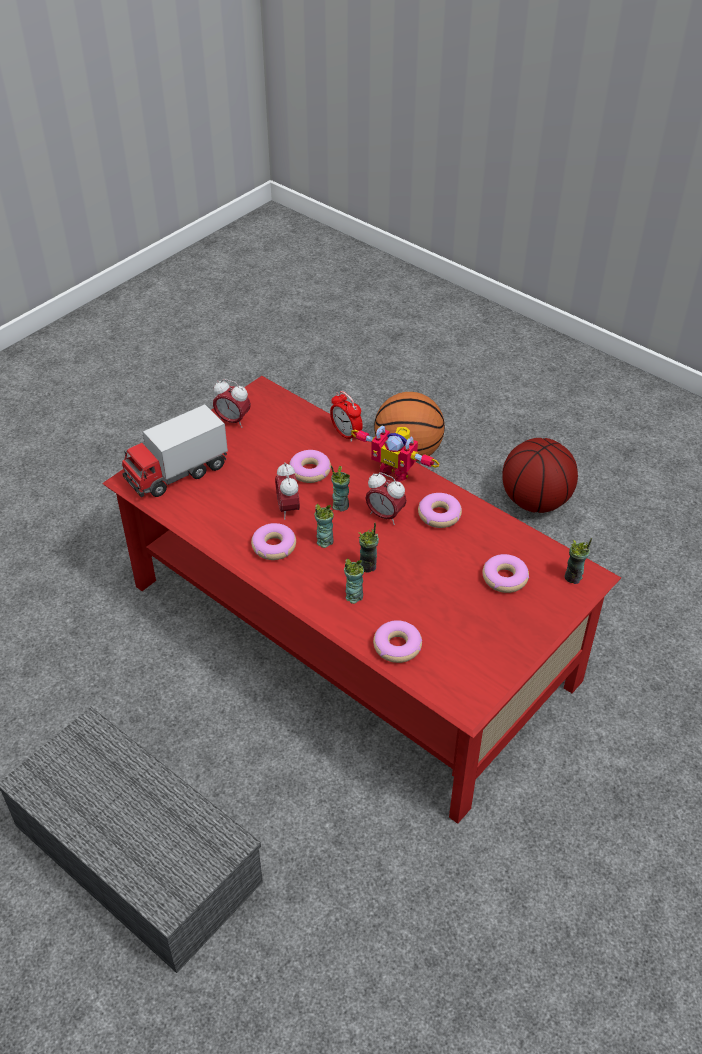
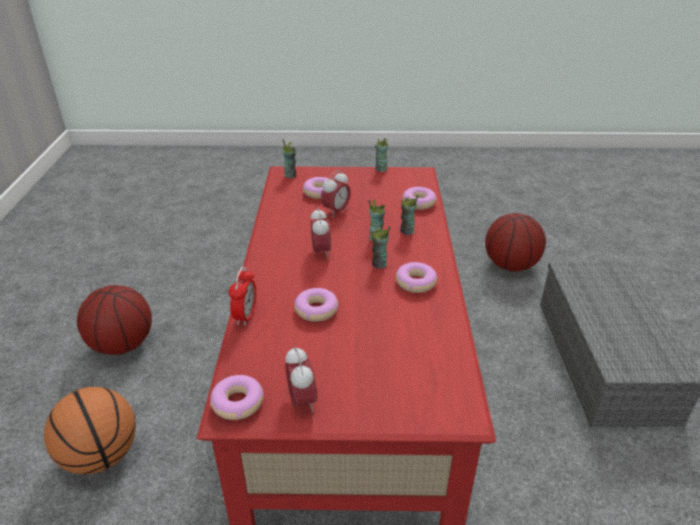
camera: 130 degrees left, 10 degrees down
(177, 473) = (417, 388): toy truck -> none
(288, 509) = (371, 297): alarm clock -> alarm clock (336, 211)
(340, 505) = (335, 275): cup -> cup (381, 169)
(357, 930) = (511, 265): none -> basketball
(396, 470) = (265, 269): toy robot -> none
(439, 515) = (292, 232): donut -> donut (237, 403)

